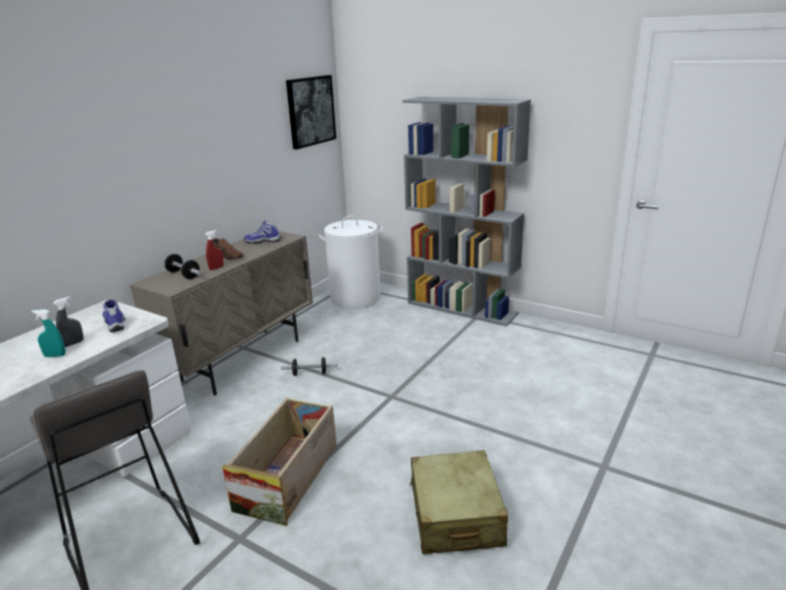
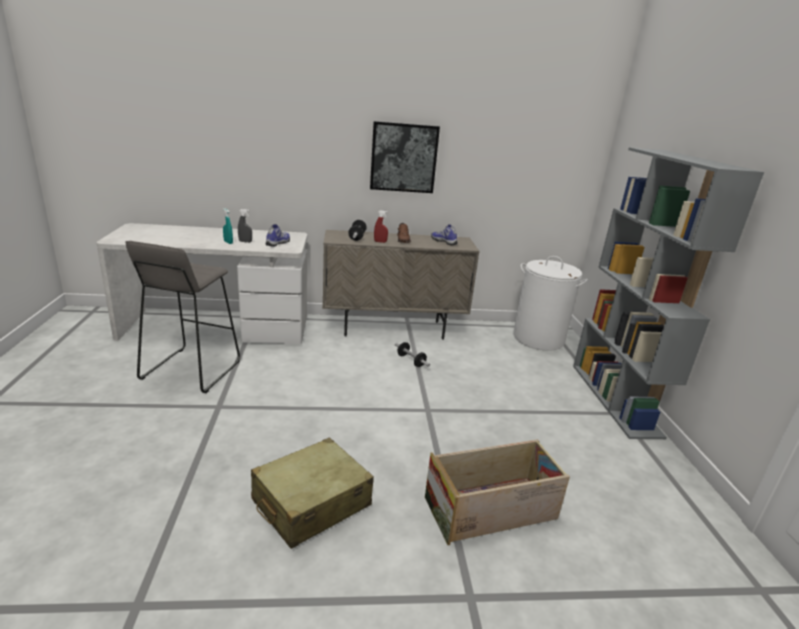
camera: 50 degrees right, 0 degrees up
(288, 476) = (290, 400): crate -> crate (491, 508)
(310, 111) = (564, 146): picture -> picture (403, 157)

